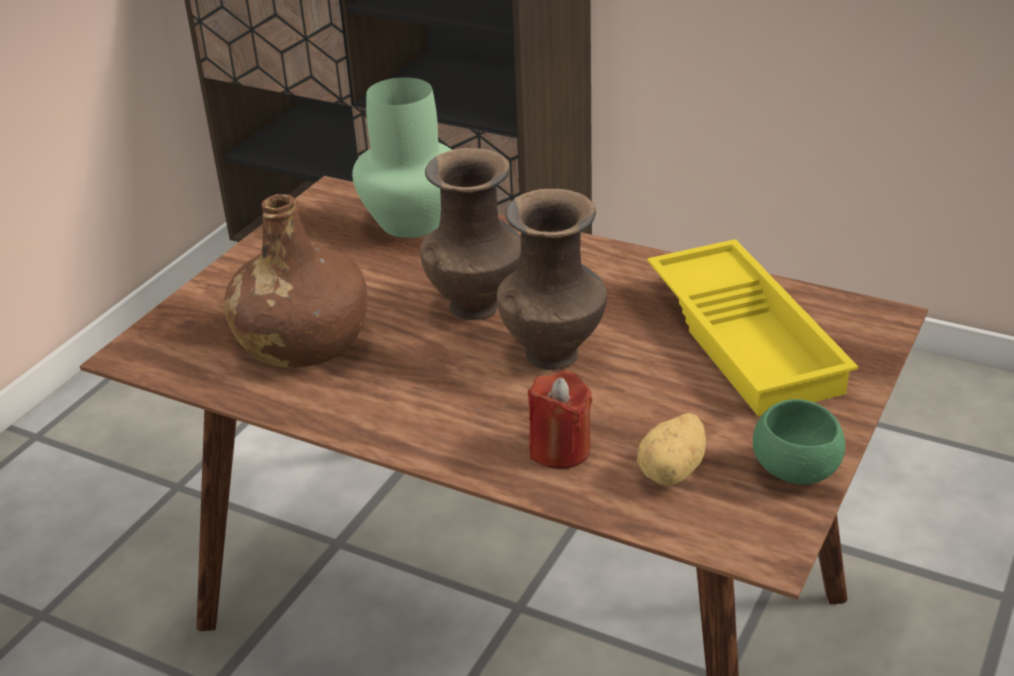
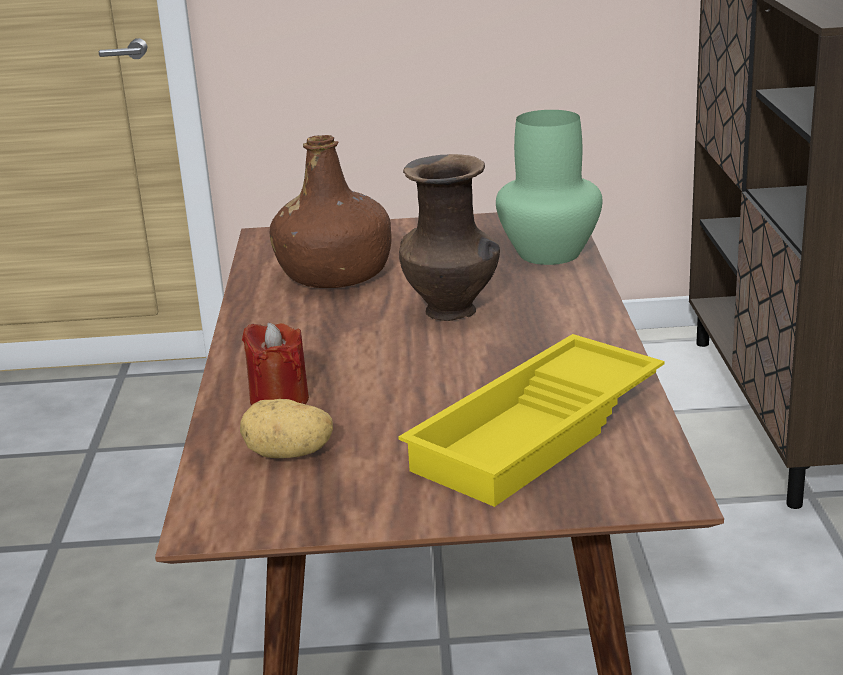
camera: 60 degrees right, 10 degrees down
(554, 353) = (415, 359): brown vase -> none
(795, 471) = (337, 510): green bowl -> none

